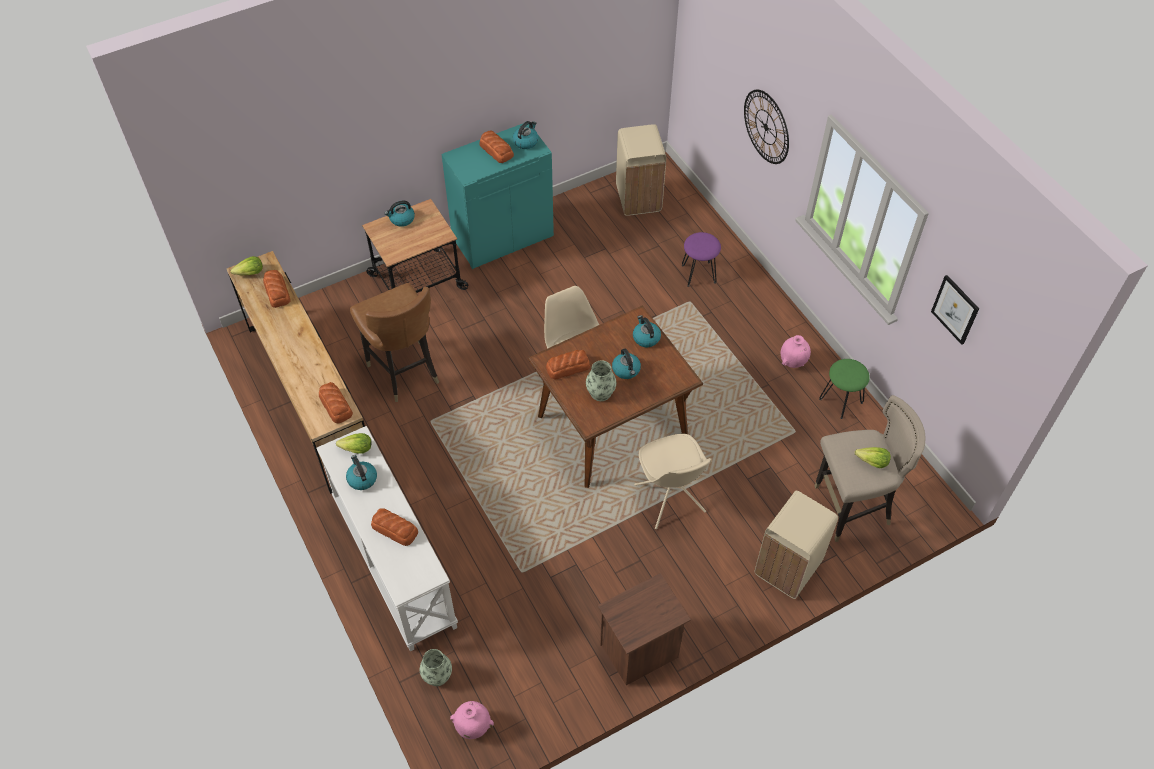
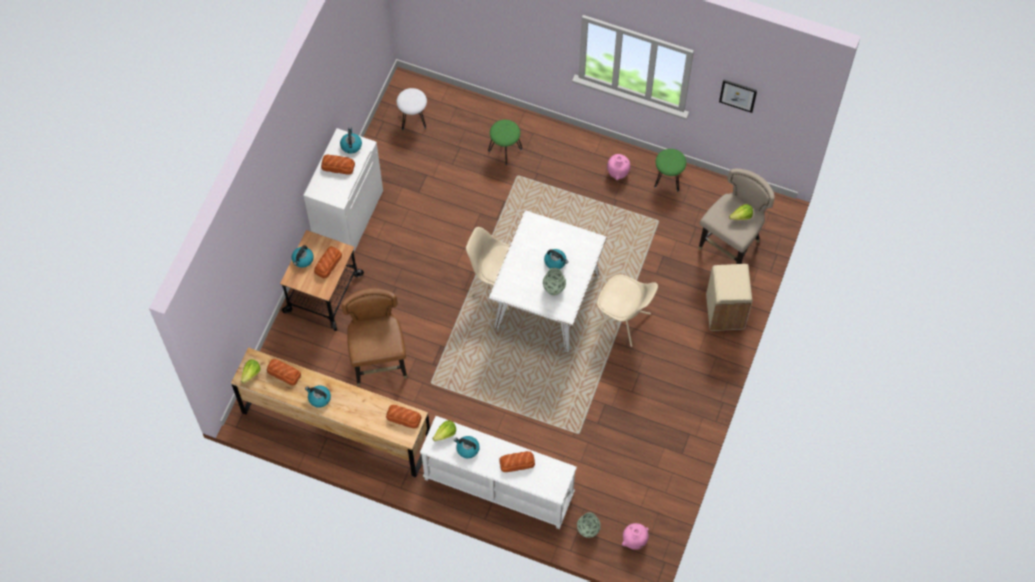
camera: 40 degrees left, 10 degrees up
(404, 371) = (379, 363): brown chair -> brown chair turned 120 degrees counterclockwise
(503, 236) = (348, 216): turquoise cabinet -> white cabinet
(567, 367) = (519, 286): bread -> bread (327, 264)
(612, 427) = (547, 300): brown dining table -> white dining table
(639, 198) = (413, 118): beige trash can -> white stool
(640, 652) = (686, 426): brown nightstand -> none
(646, 338) = (547, 231): kettle -> kettle (319, 398)
(698, 274) = (505, 150): purple stool -> green stool
(766, 127) = (517, 32): wall clock -> none

